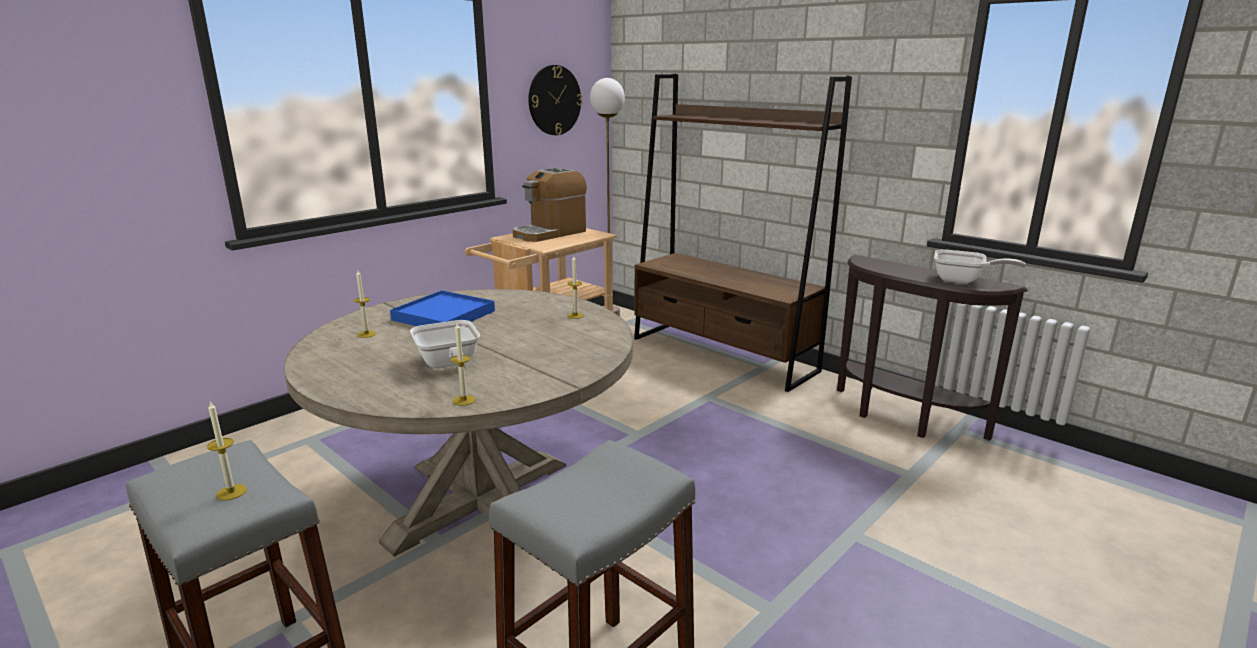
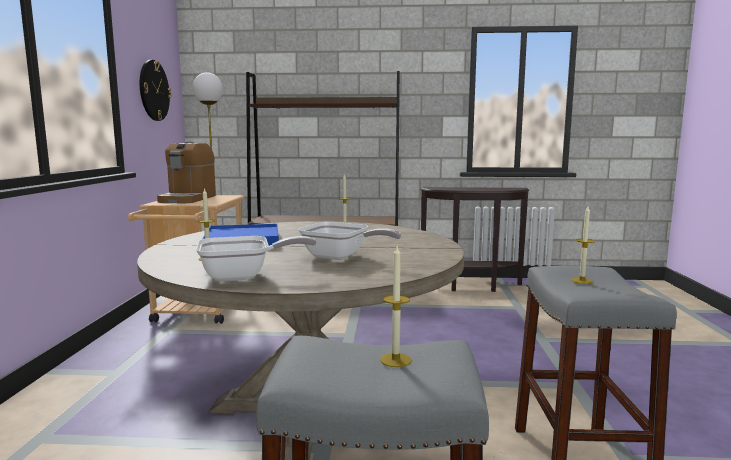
camera: 40 degrees left, 10 degrees down
(464, 400) = (415, 266): candle -> candle (582, 281)
(963, 280) = (499, 188): frying pan -> frying pan (244, 276)

